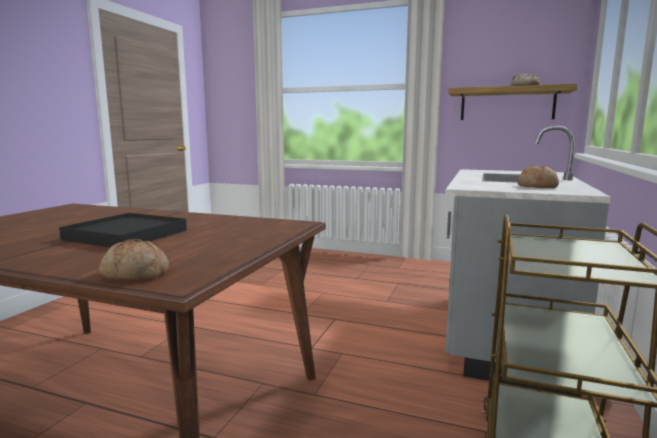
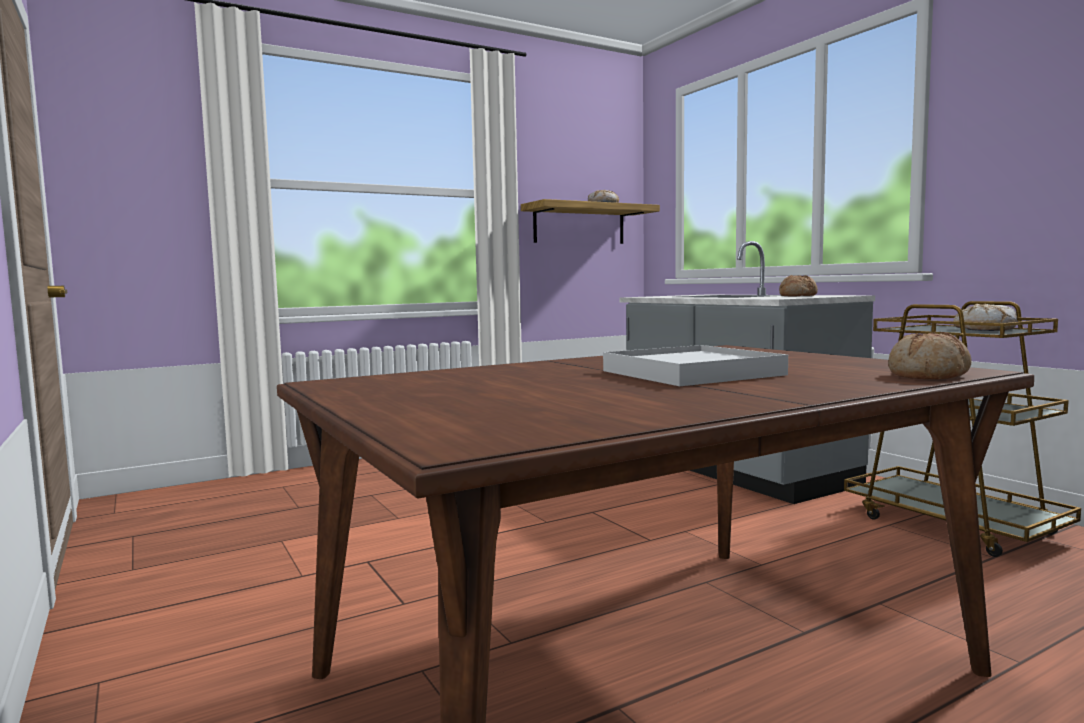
camera: 50 degrees left, 5 degrees down
(126, 235) = (691, 373): black tray -> white tray
(594, 261) = (984, 329): none -> bread

